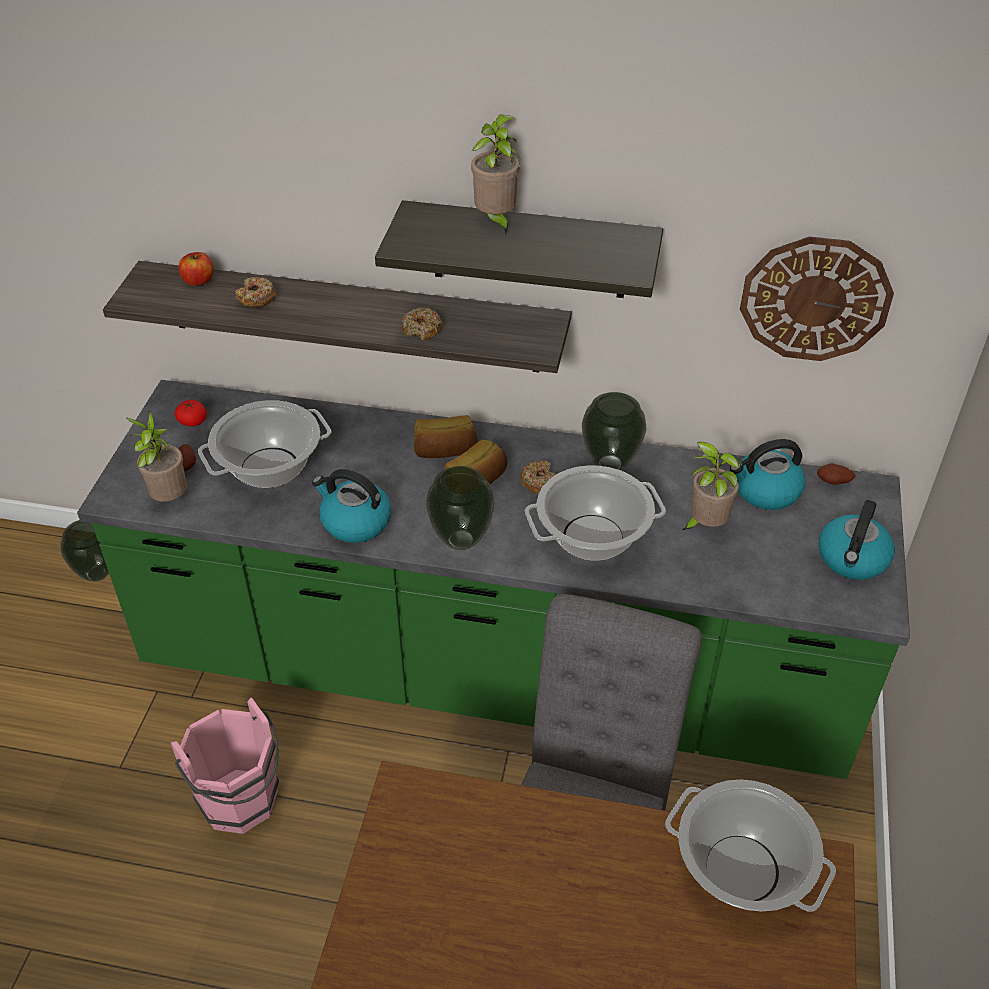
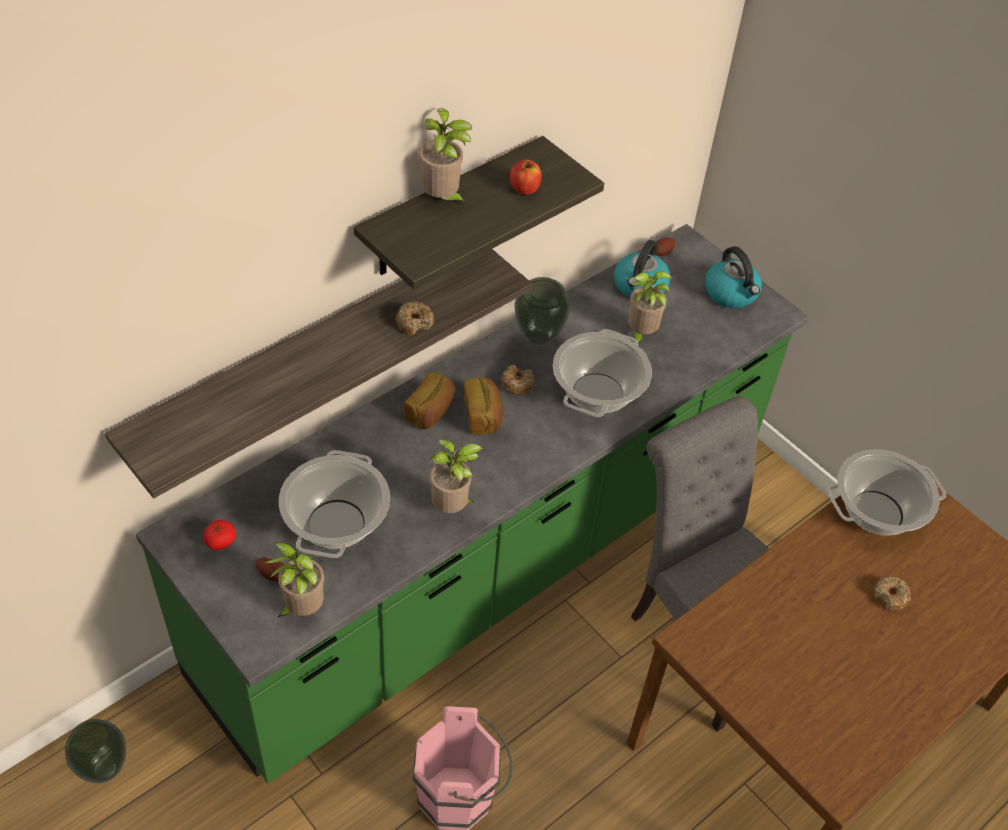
camera: 55 degrees left, 5 degrees up
(198, 281) = (189, 410): apple -> apple (524, 188)
(256, 298) = (260, 389): donut -> donut (890, 596)
(355, 522) = (452, 508): kettle -> potted plant
(461, 539) = (531, 460): vase -> none
(815, 299) = (634, 130): wall clock -> none

